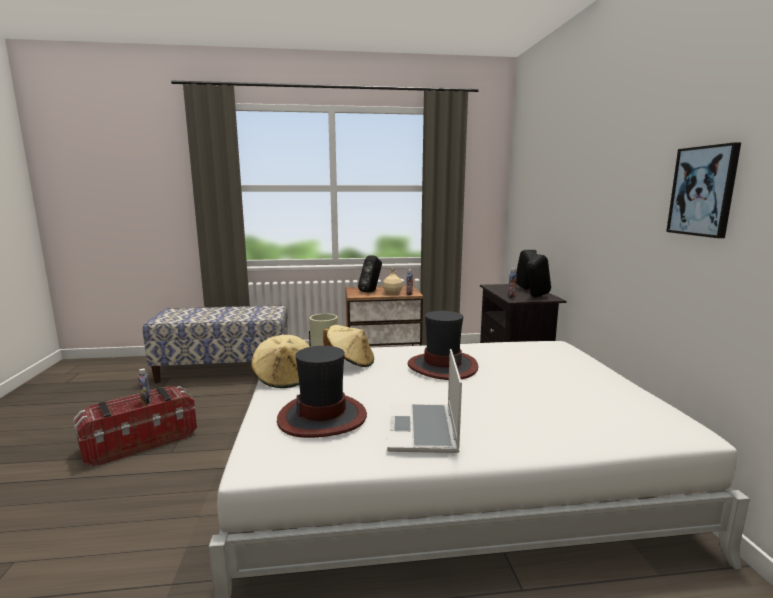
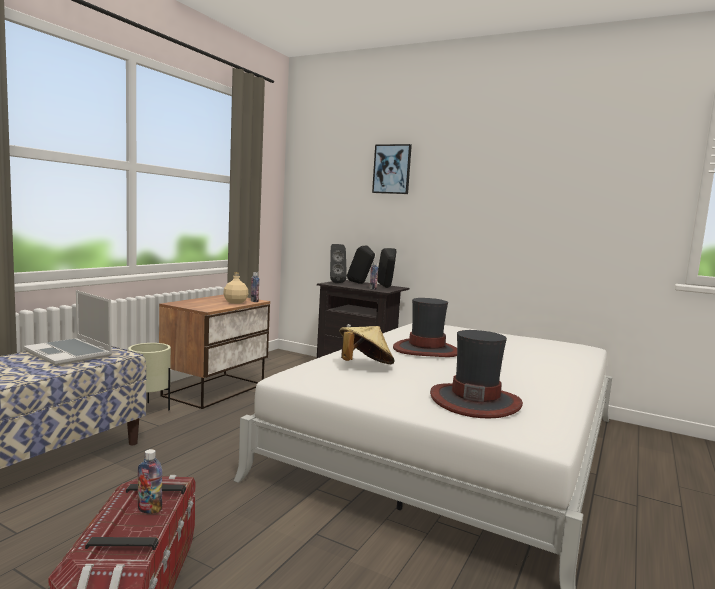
camera: 55 degrees left, 5 degrees down
(284, 378) = (361, 392): beige hat -> none
(371, 291) = (209, 304): black speaker -> black speaker (335, 282)
(423, 430) = (532, 385): laptop -> laptop (70, 353)
(703, 191) = (551, 199): picture -> picture (392, 169)

